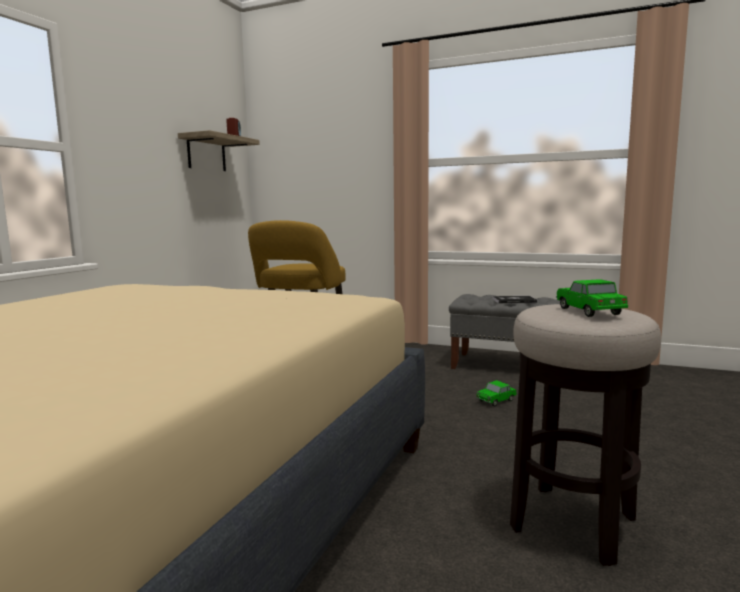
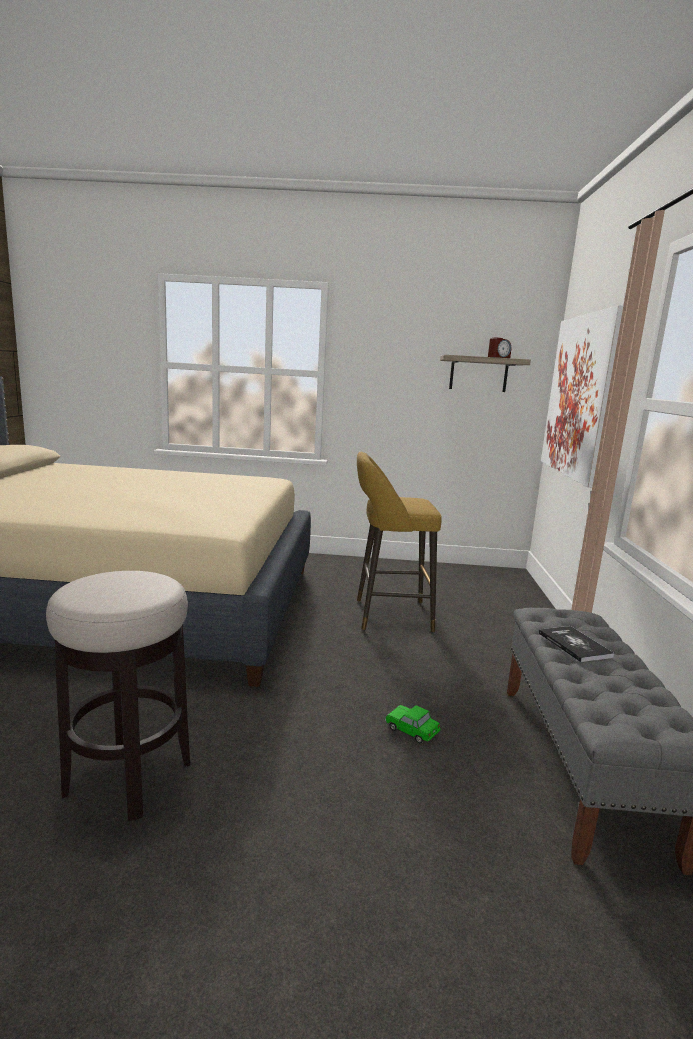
camera: 70 degrees right, 5 degrees up
(315, 168) = (580, 396): none -> picture
(589, 311) = (111, 586): toy car -> none

